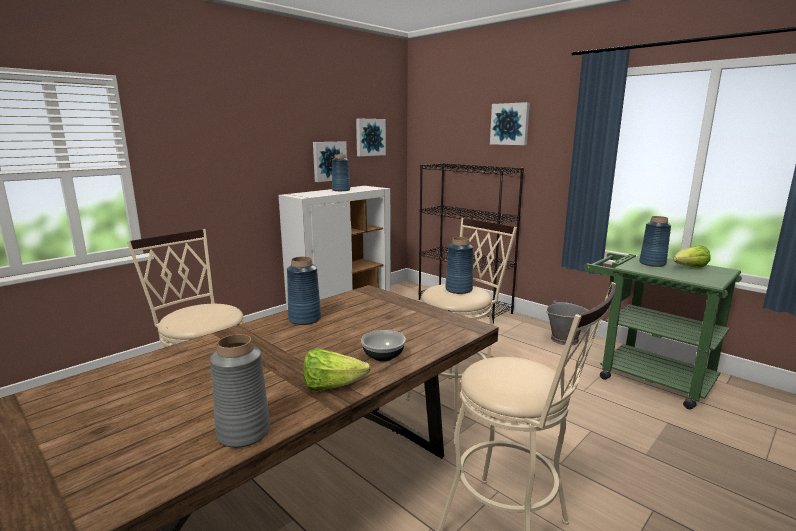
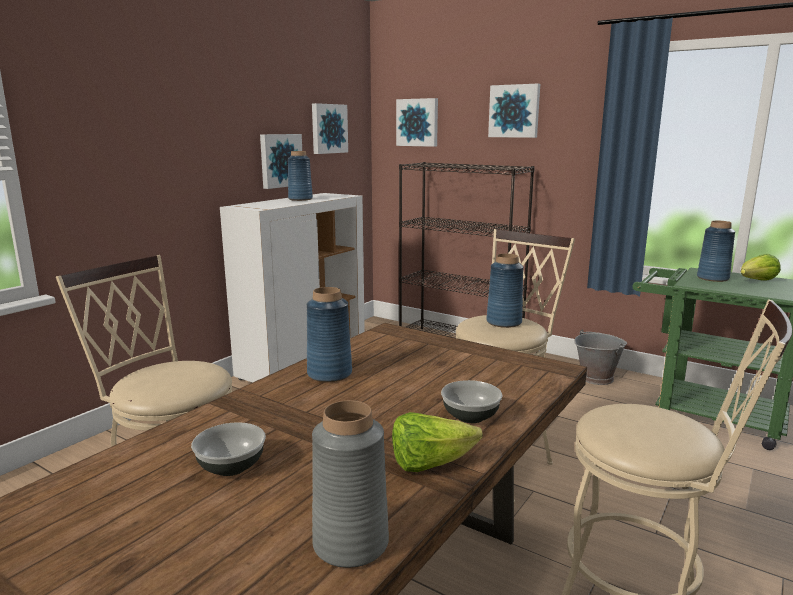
camera: 10 degrees left, 0 degrees up
(200, 376) = (231, 467): none -> bowl
(440, 132) = (418, 122): none -> picture

